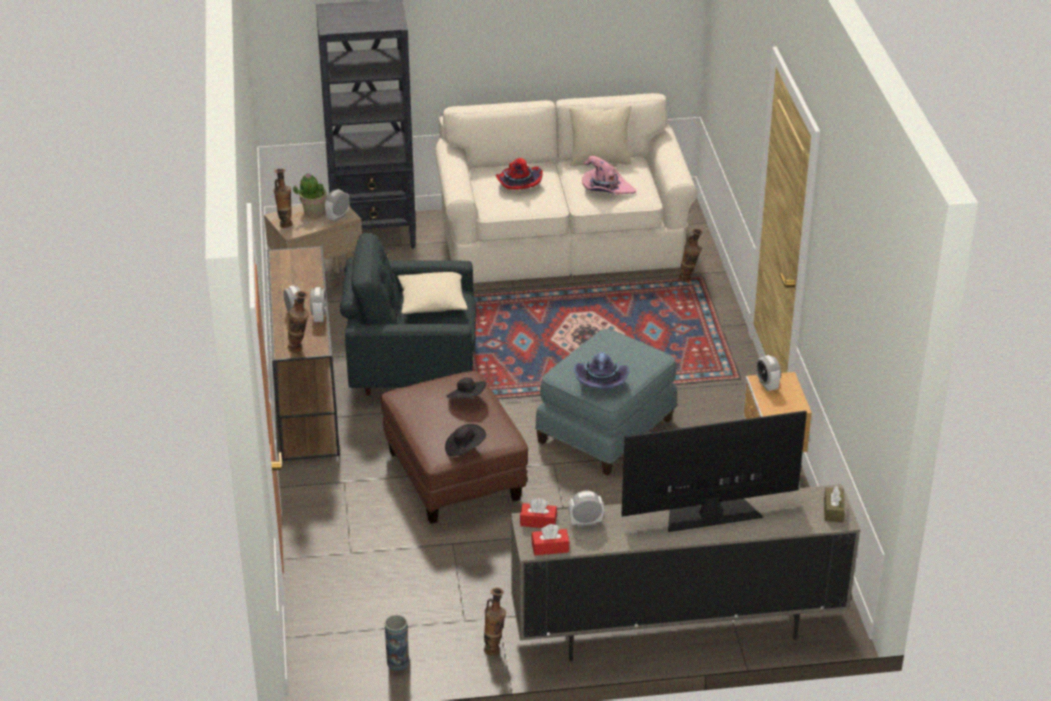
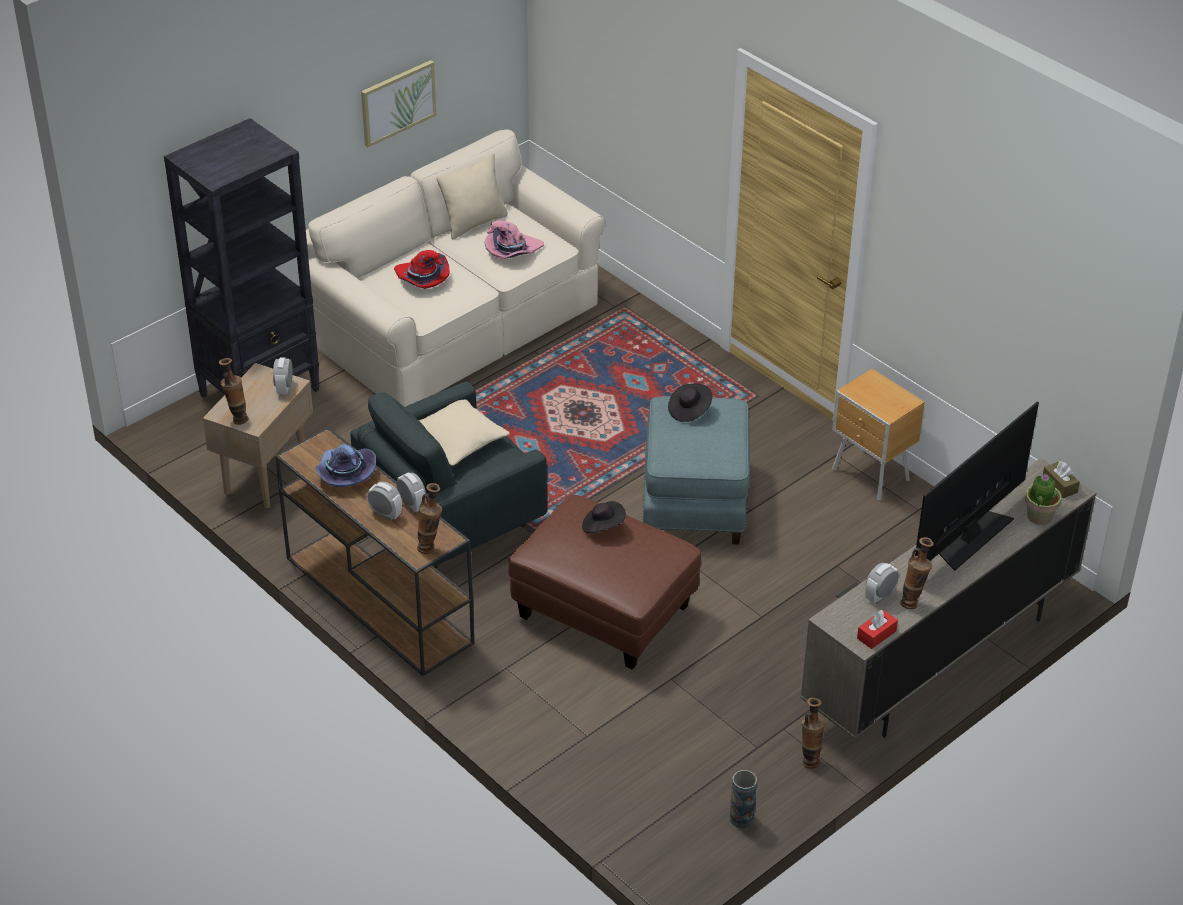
camera: 35 degrees left, 5 degrees up
(313, 211) = (252, 393): potted plant -> potted plant (1039, 516)
(464, 448) = (652, 577): black hat -> black hat (689, 410)
(538, 521) = (840, 615): red tissue box -> none
(558, 35) = (397, 102): none -> picture
(601, 380) = (710, 451): purple hat -> purple hat (344, 474)
(689, 279) = (615, 314): vase -> vase (912, 602)
(767, 385) = (863, 392): alarm clock -> none

